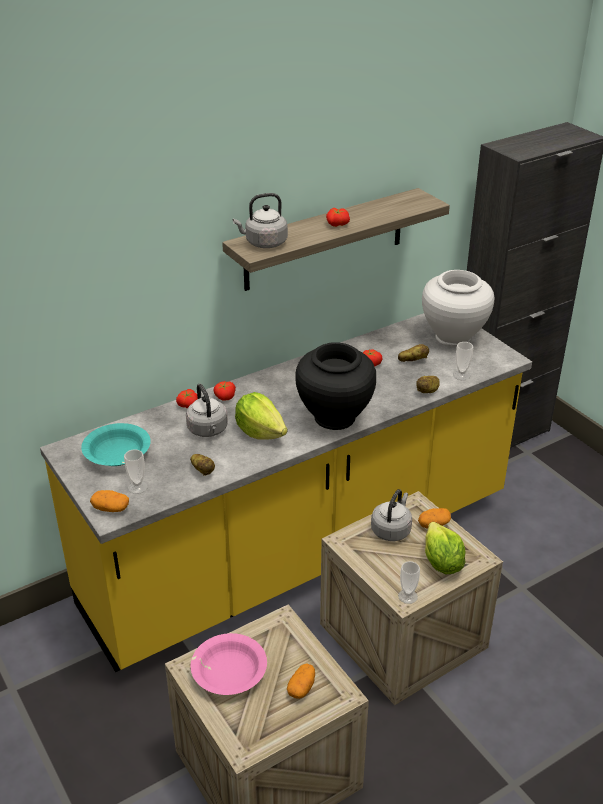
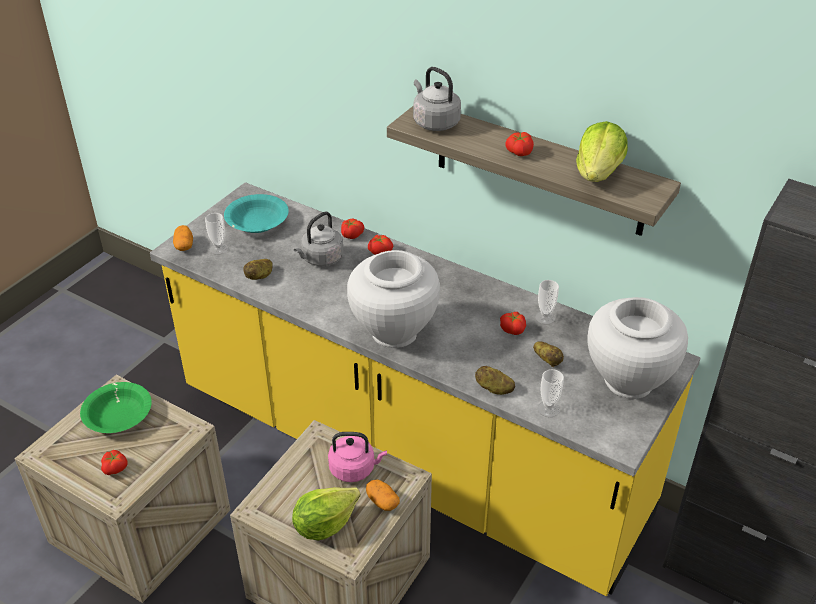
camera: 65 degrees right, 5 degrees up
(229, 672) = (118, 415): pink bowl -> green bowl
(260, 432) = (338, 291): lettuce -> lettuce (598, 173)
(301, 688) = (116, 468): potato -> tomato
(334, 418) = (393, 332): black vase -> white vase
(391, 530) = (354, 469): grey kettle -> pink kettle
(407, 596) = (261, 510): cup -> cup (545, 317)

